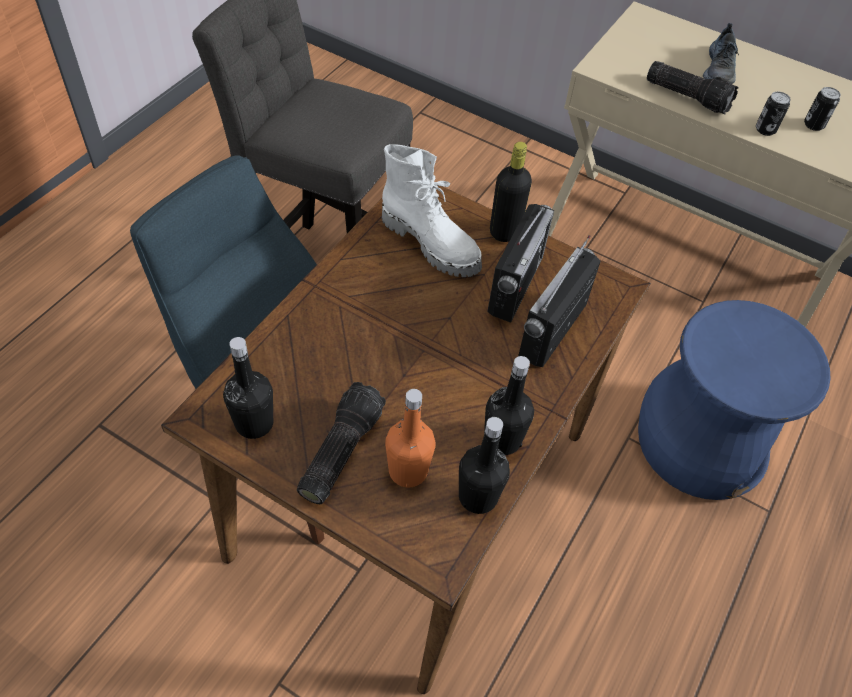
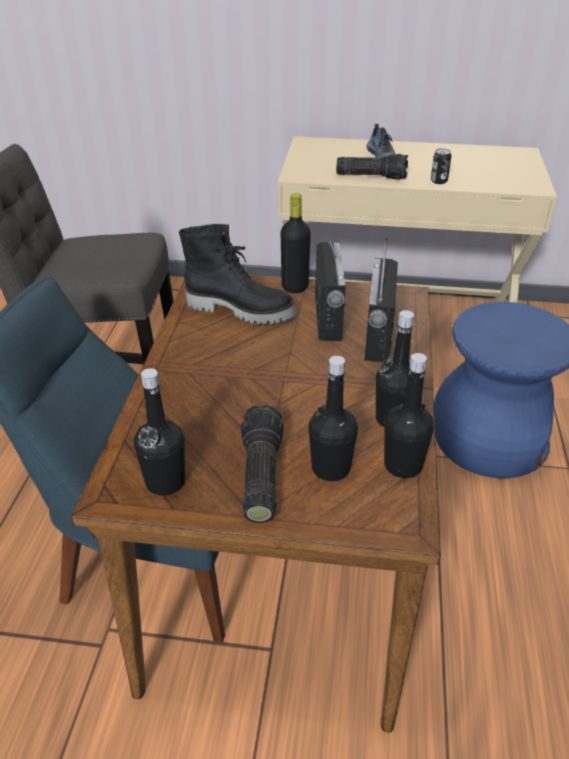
camera: 20 degrees left, 15 degrees down
(408, 471) = (330, 468): orange bottle -> black bottle
(432, 243) = (241, 309): white boot -> black boot
(813, 125) = (468, 171): can -> none

